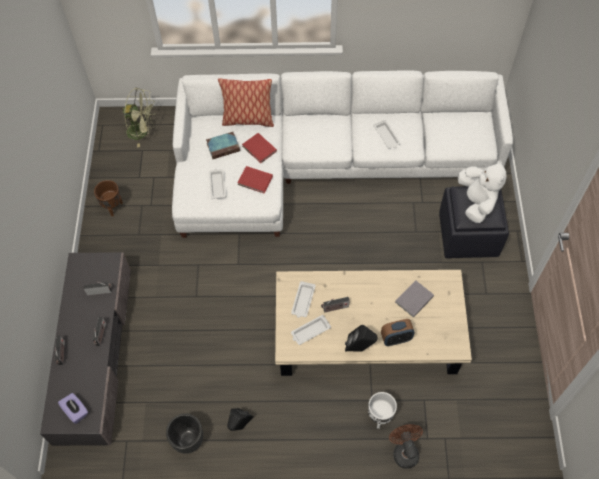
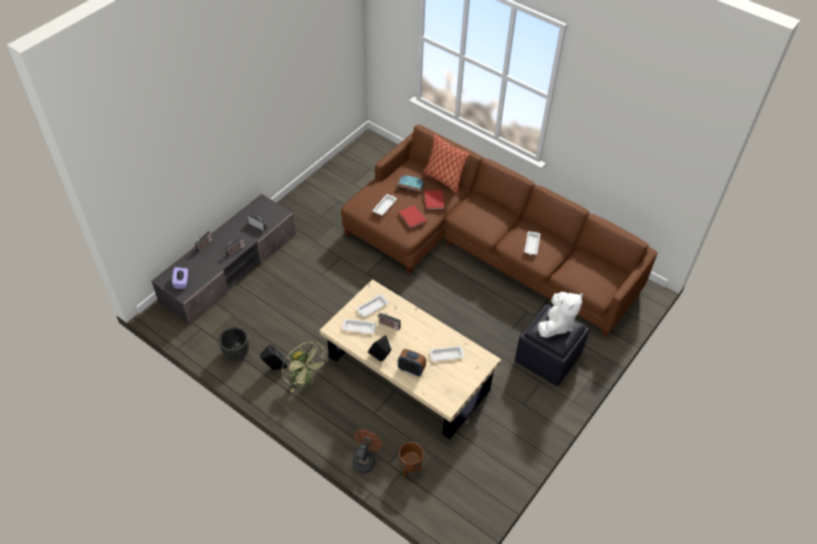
camera: 35 degrees right, 10 degrees down
(112, 207) = (320, 191): brown planter -> brown planter (410, 468)
(142, 132) = (380, 158): green fan -> green fan (305, 380)
(320, 163) = (483, 246): white sofa -> brown sofa
(379, 417) = (369, 427): white planter -> none
(413, 299) = (447, 355): grey book -> white tray

